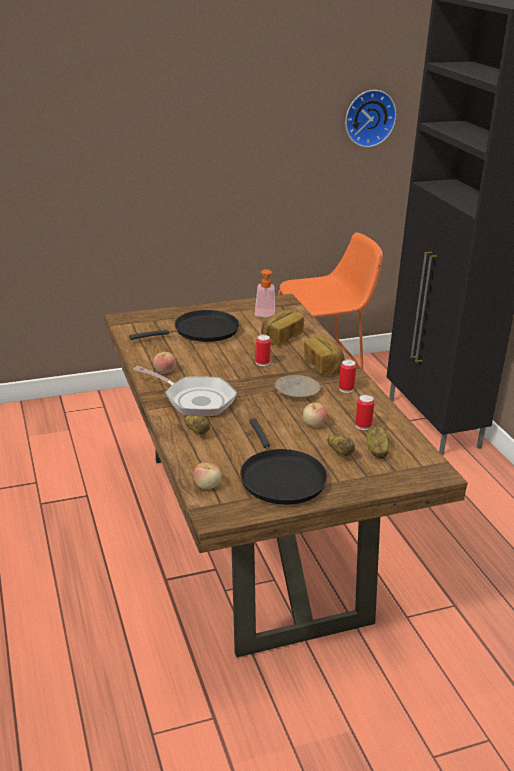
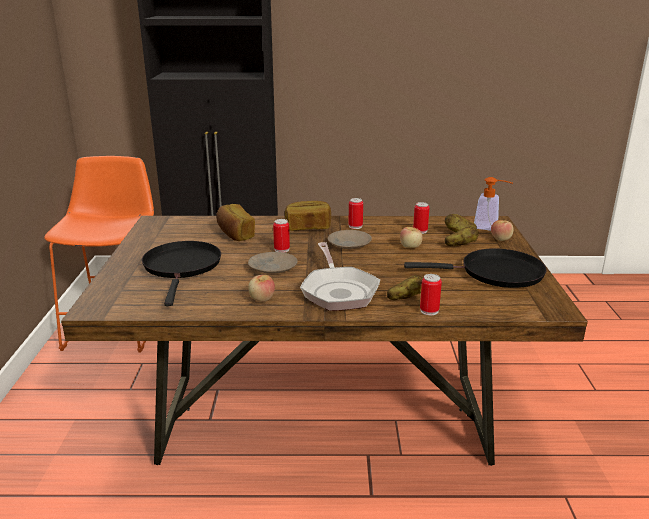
camera: 70 degrees left, 5 degrees down
(179, 445) = (429, 311): none -> can
(195, 400) = (338, 291): frying pan -> frying pan turned 120 degrees clockwise
(207, 486) = (507, 306): apple -> apple (500, 239)
(222, 365) = (272, 268): none -> beige plate
(264, 315) = (178, 233): soap dispenser -> soap dispenser (490, 227)
(368, 117) = (33, 39): wall clock -> none

